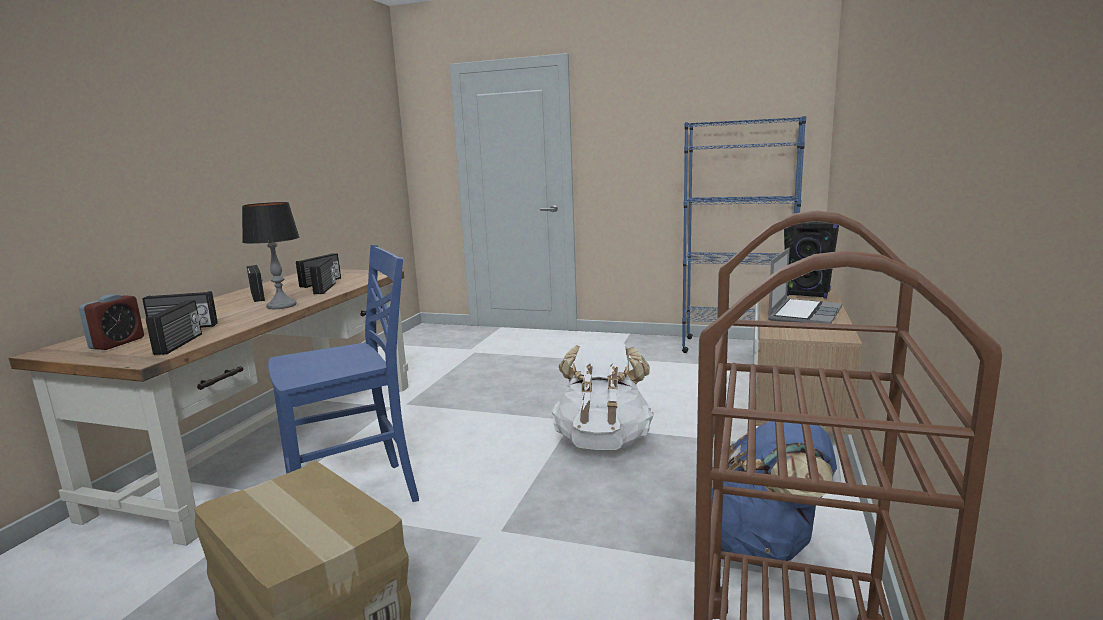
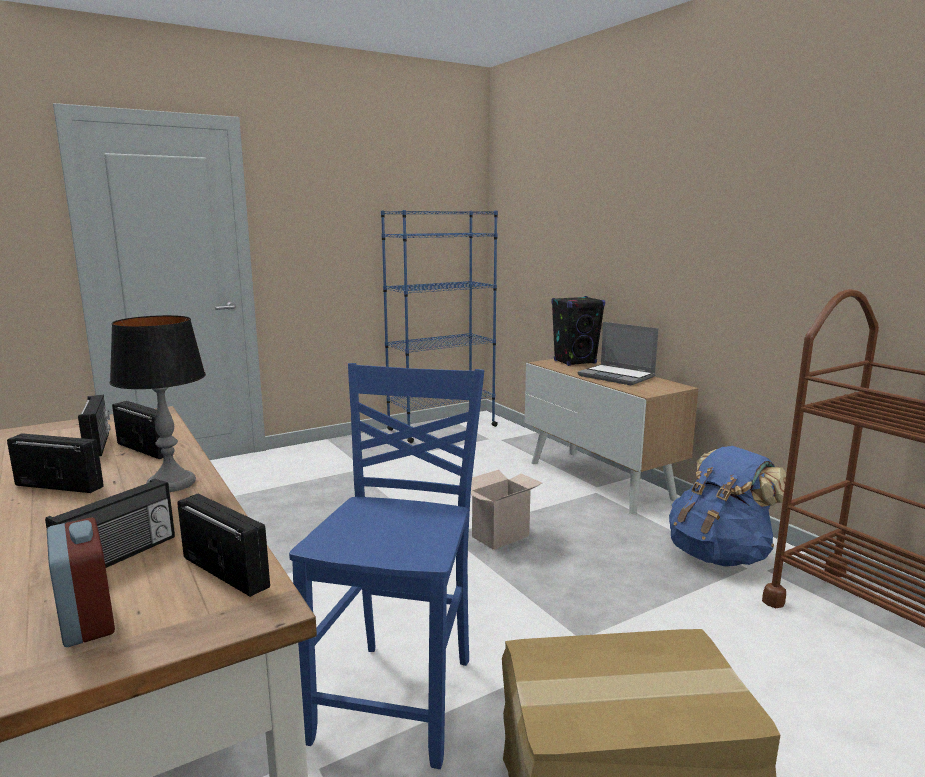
camera: 50 degrees left, 0 degrees up
(603, 441) = (500, 535): white backpack -> cardboard box
(804, 314) = (617, 376): laptop -> laptop turned 150 degrees clockwise

